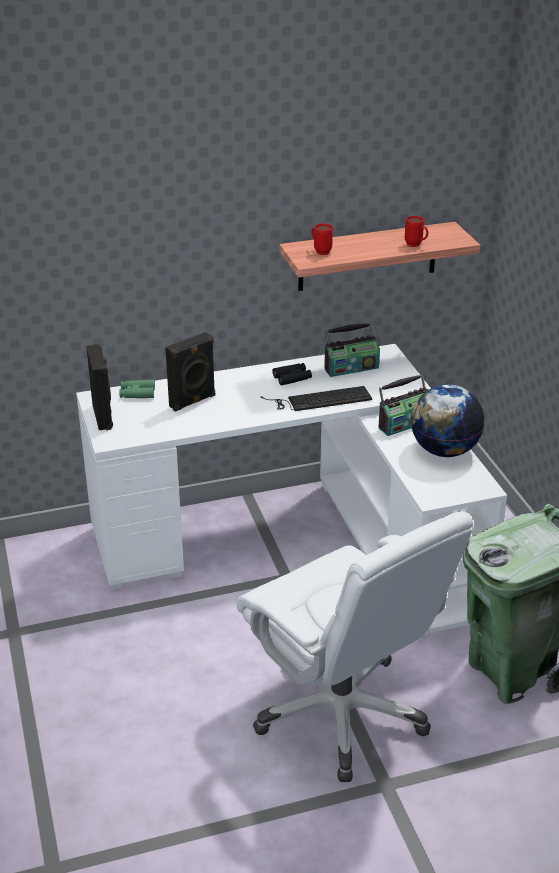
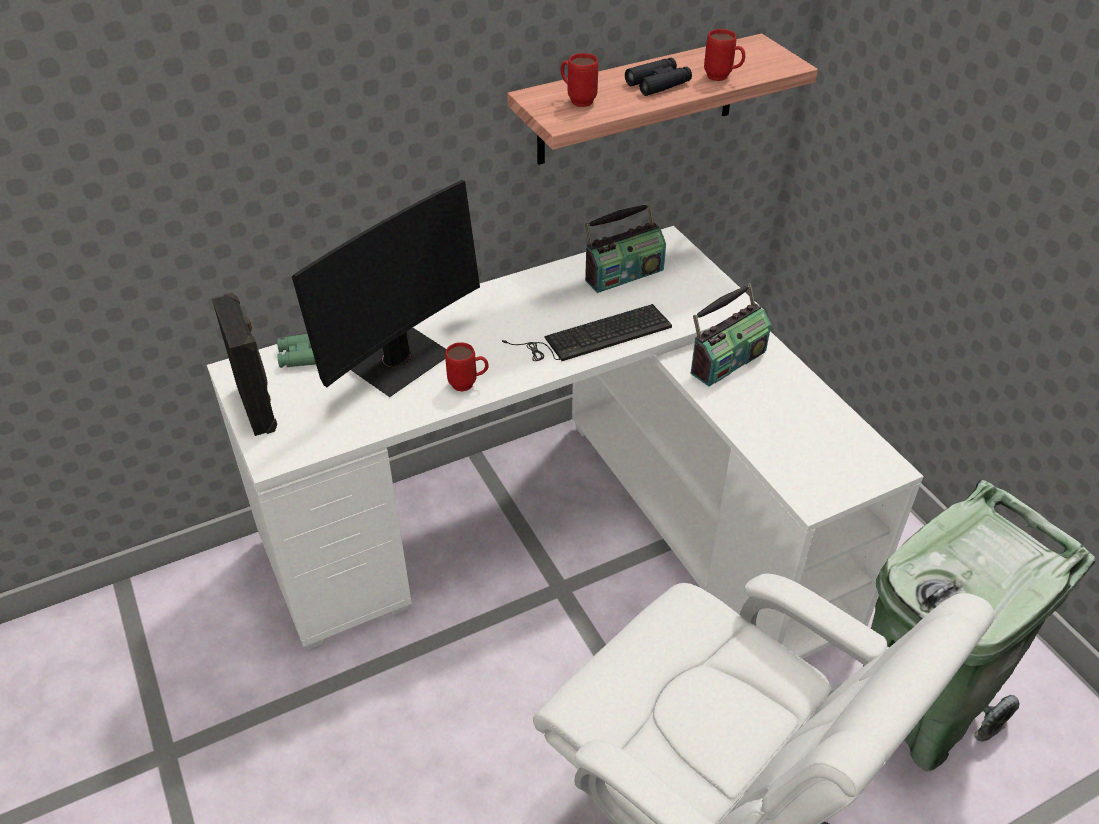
camera: 10 degrees left, 10 degrees up
(193, 401) = (399, 361): black speaker -> monitor
(233, 417) = (468, 385): none -> red mug
(292, 378) = (541, 301): black binoculars -> black binoculars (658, 83)
(444, 450) = (801, 403): globe -> none

